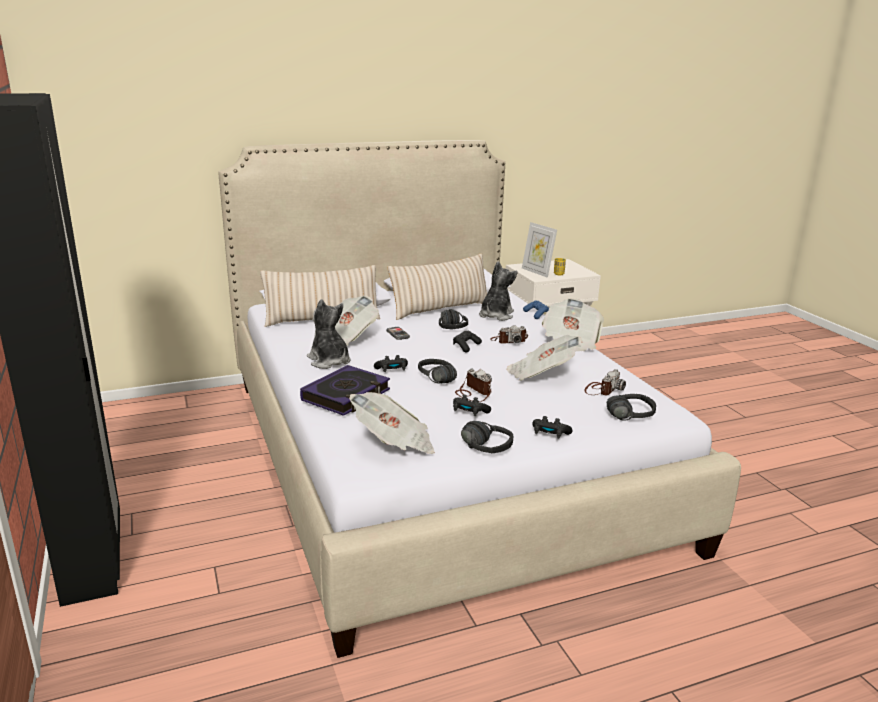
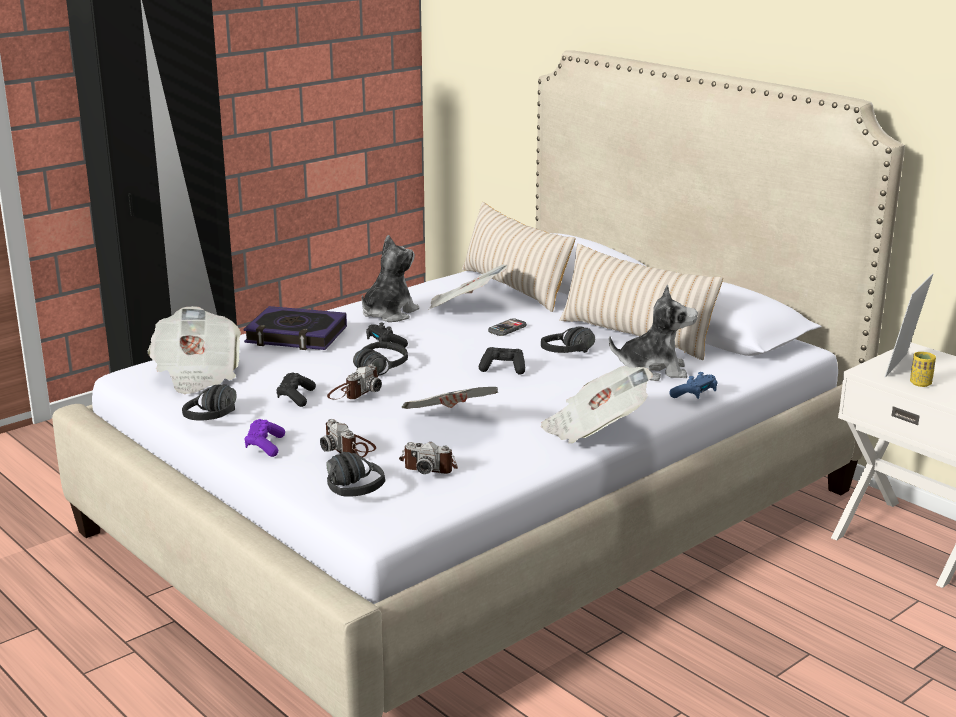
camera: 70 degrees right, 0 degrees up
(509, 340) = (555, 390): camera -> camera (349, 448)
(549, 434) = (265, 446): black game controller -> purple game controller

